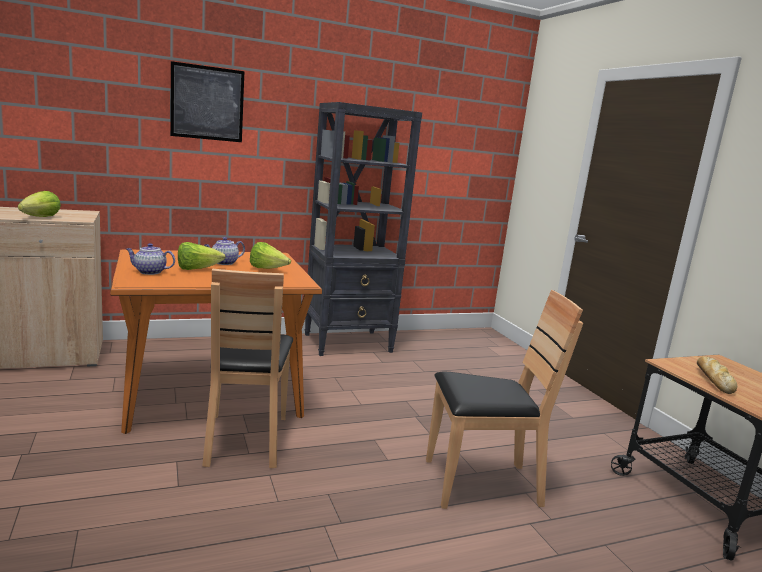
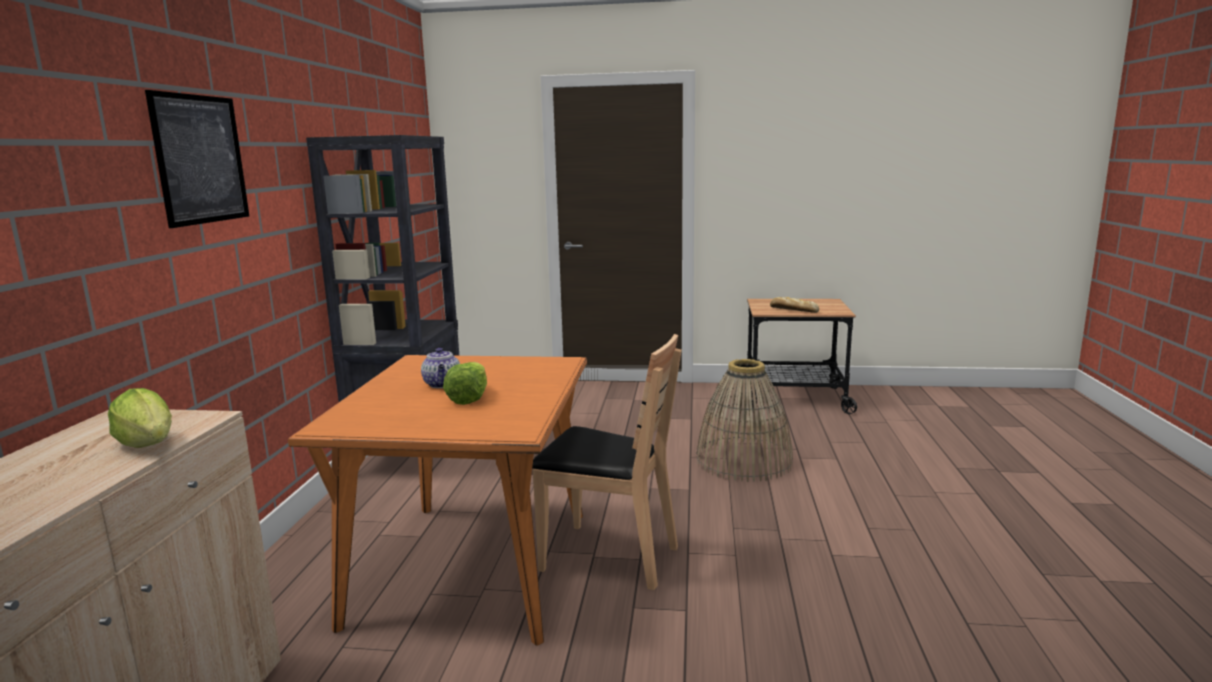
camera: 60 degrees left, 0 degrees up
(149, 272) = (466, 422): teapot -> none
(267, 269) = (493, 368): lettuce -> none
(480, 484) = (743, 460): brown chair -> basket

